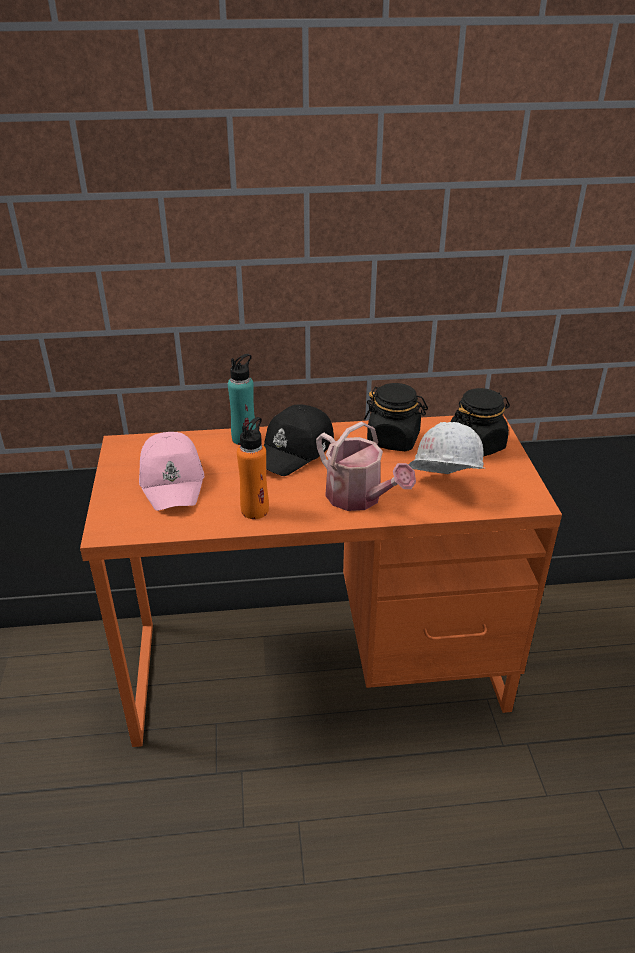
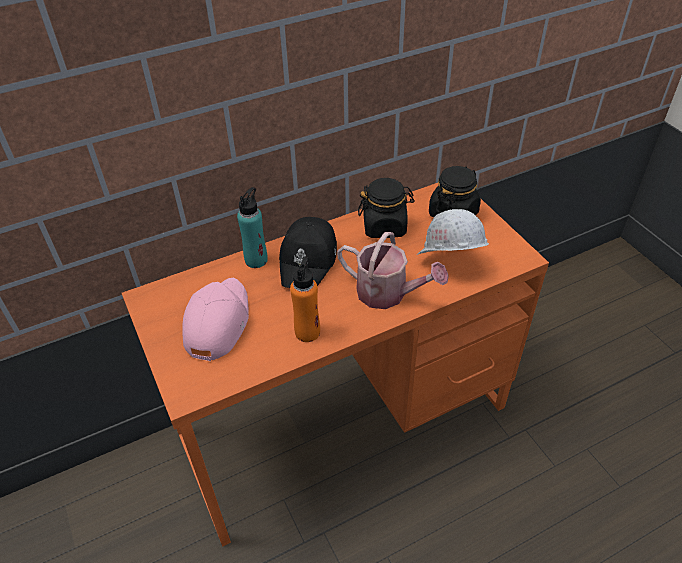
camera: 20 degrees left, 10 degrees up
(173, 480) = (217, 323): pink cap -> pink cap turned 135 degrees counterclockwise

